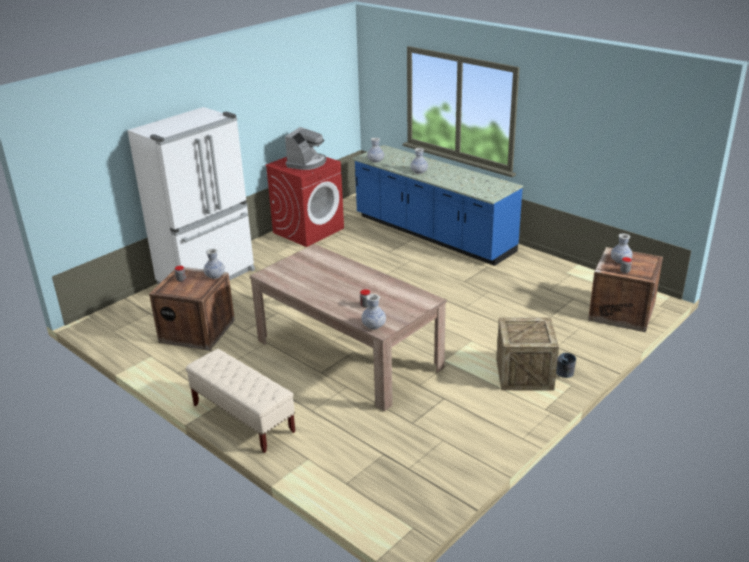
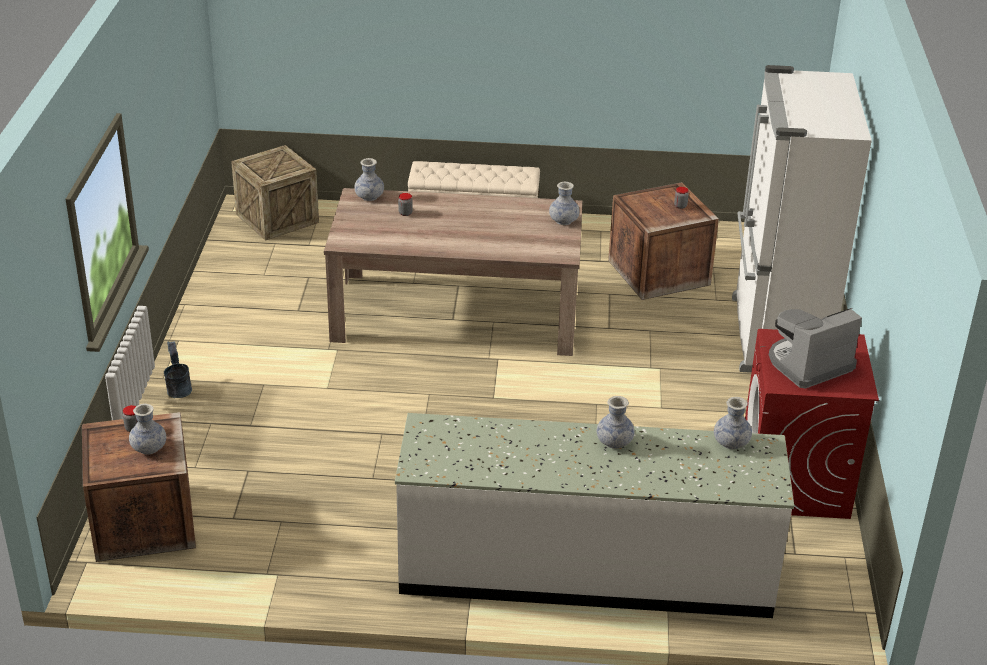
camera: 140 degrees right, 5 degrees up
(215, 276) = (653, 223): vase -> vase (563, 221)
(307, 163) = (808, 364): coffee machine -> coffee machine turned 75 degrees clockwise
(433, 234) = (585, 570): blue counter -> white counter
(524, 374) = (228, 370): crate -> crate (277, 218)

